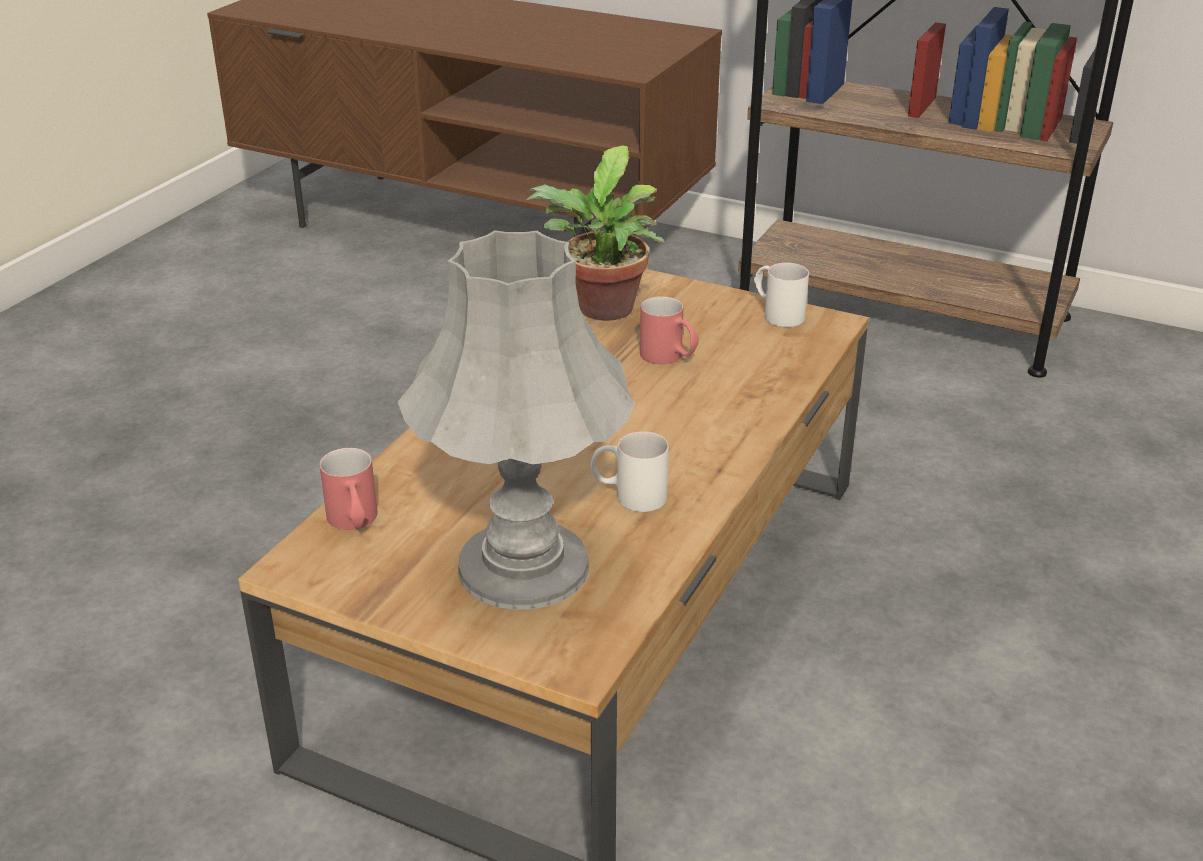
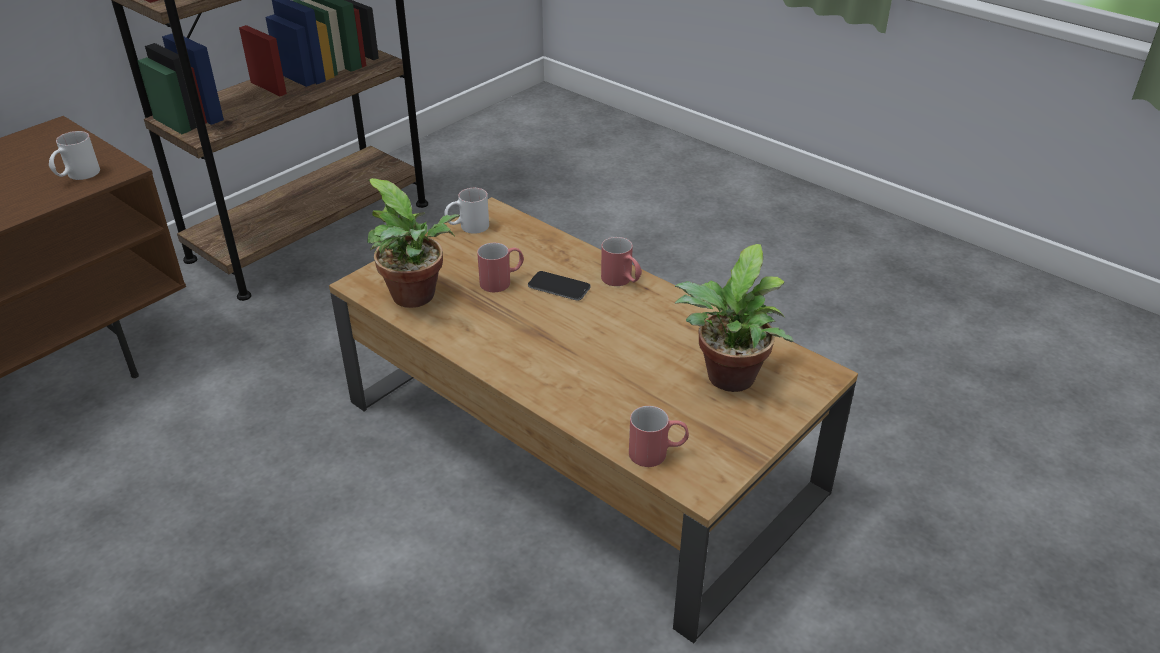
camera: 75 degrees left, 5 degrees up
(525, 567) = (728, 381): grey table lamp -> potted plant
(628, 496) = (663, 327): white mug -> white mug (77, 176)
(679, 400) = (559, 287): none -> phone
(723, 447) = (622, 281): none -> red mug

